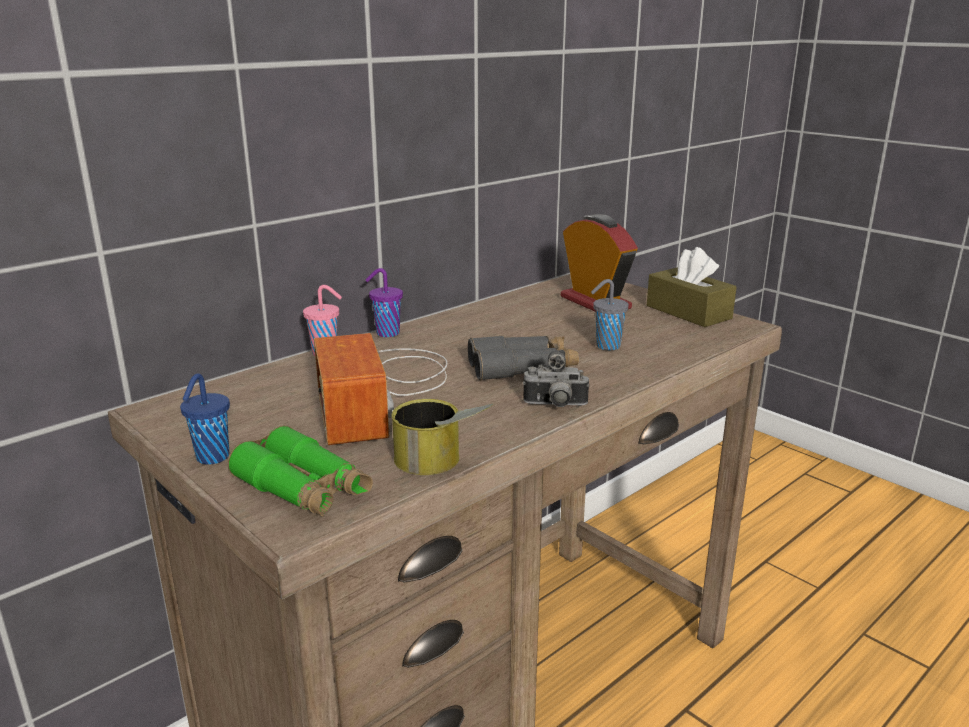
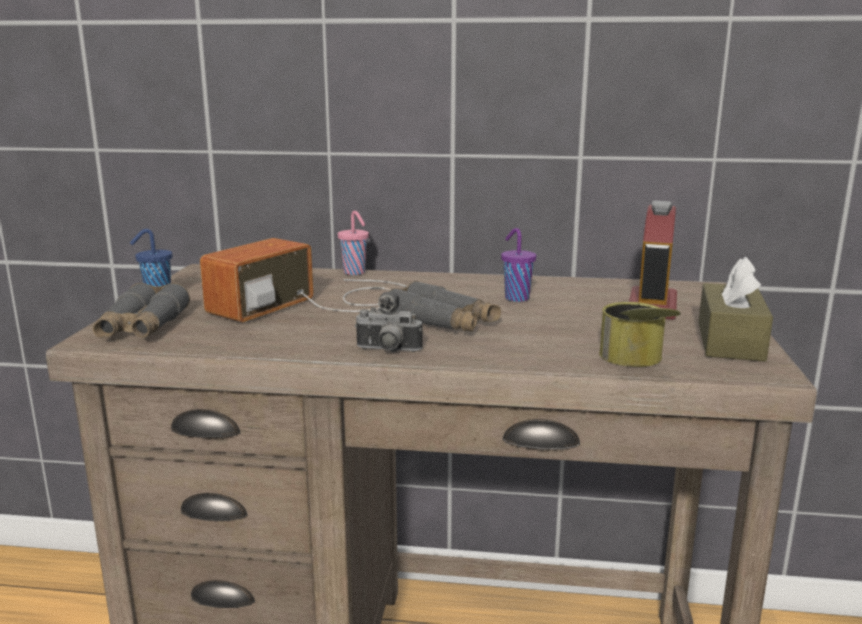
camera: 50 degrees right, 5 degrees down
(303, 489) = (143, 327): green binoculars -> grey binoculars
(386, 333) = (422, 274): purple cup -> purple cup (516, 298)
(442, 465) = (226, 348): can -> can (635, 363)
(555, 406) = (387, 351): camera -> camera turned 45 degrees counterclockwise
(606, 346) = (555, 334): grey cup -> none

